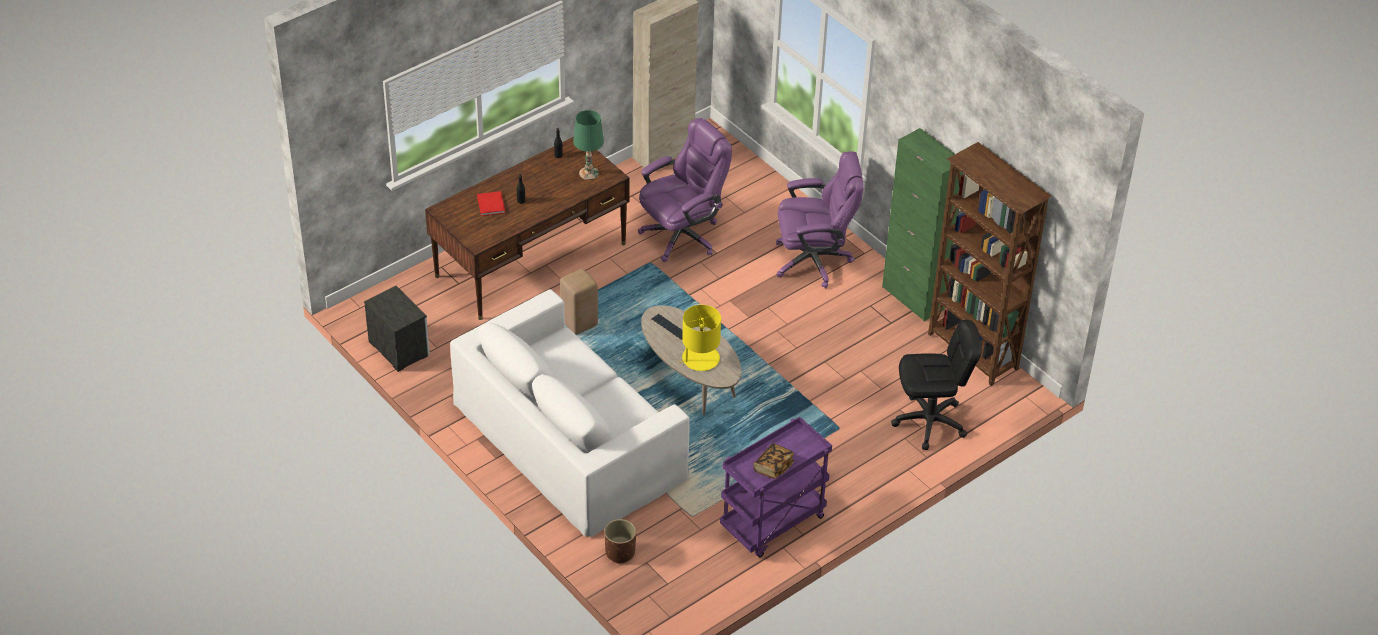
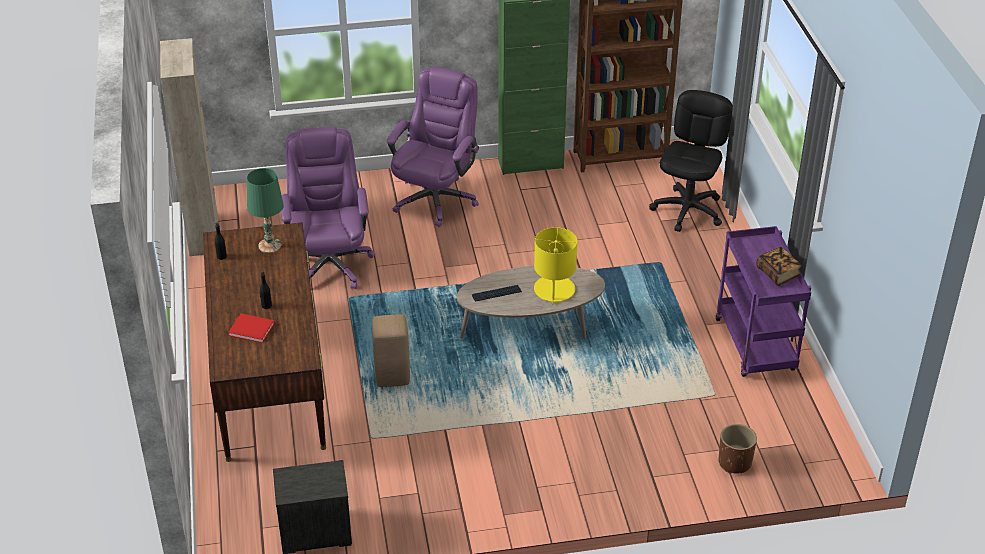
camera: 60 degrees left, 5 degrees down
(568, 439) = (553, 444): white sofa -> none

